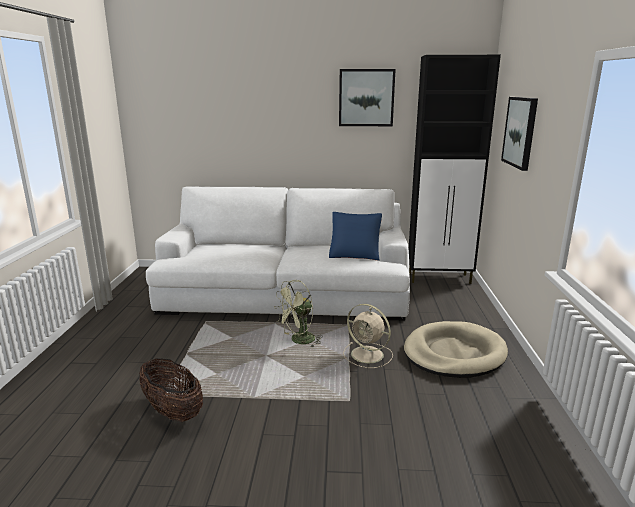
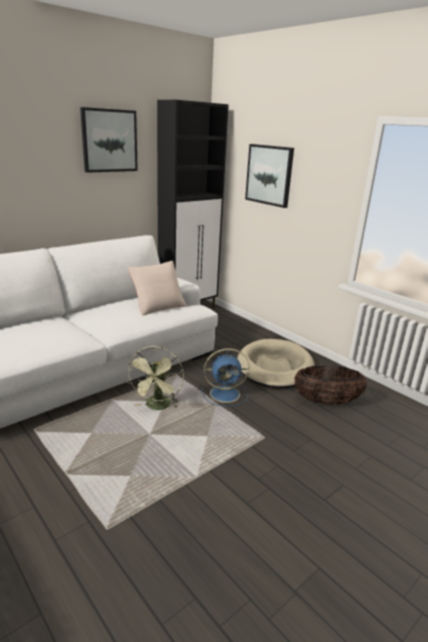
camera: 45 degrees left, 5 degrees up
(173, 411) = (143, 537): basket -> basket (326, 401)
(355, 254) = (158, 306): blue pillow -> beige pillow
(368, 355) = (226, 394): beige fan -> blue fan

